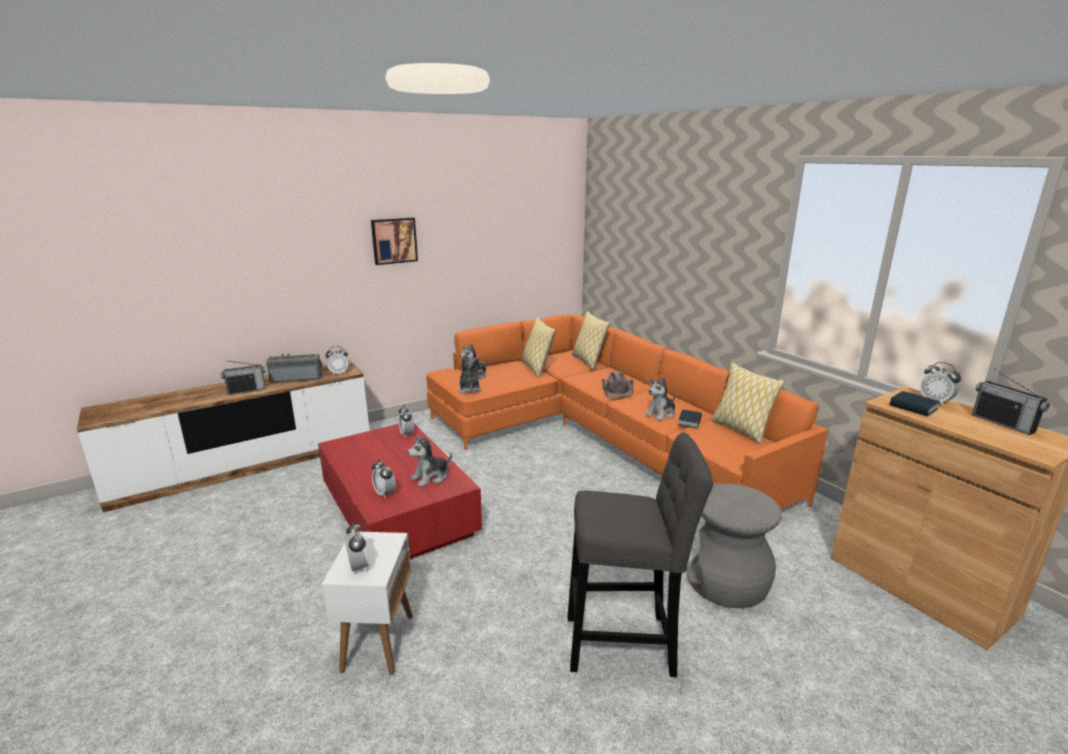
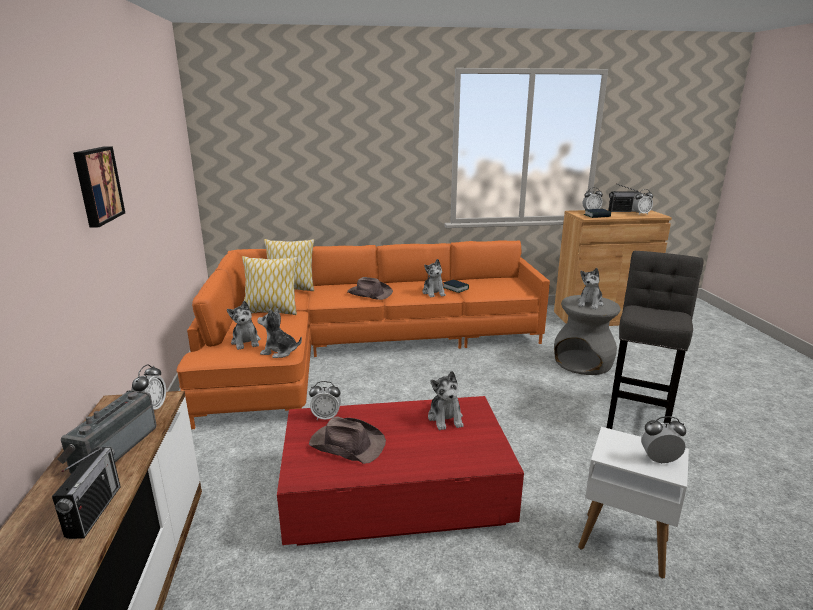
camera: 65 degrees left, 0 degrees up
(376, 449) = (346, 444): none -> brown hat
(385, 493) = (463, 452): alarm clock -> alarm clock (641, 214)
(741, 430) = (481, 279): pillow -> none
(741, 505) = (590, 304): none -> plush toy

